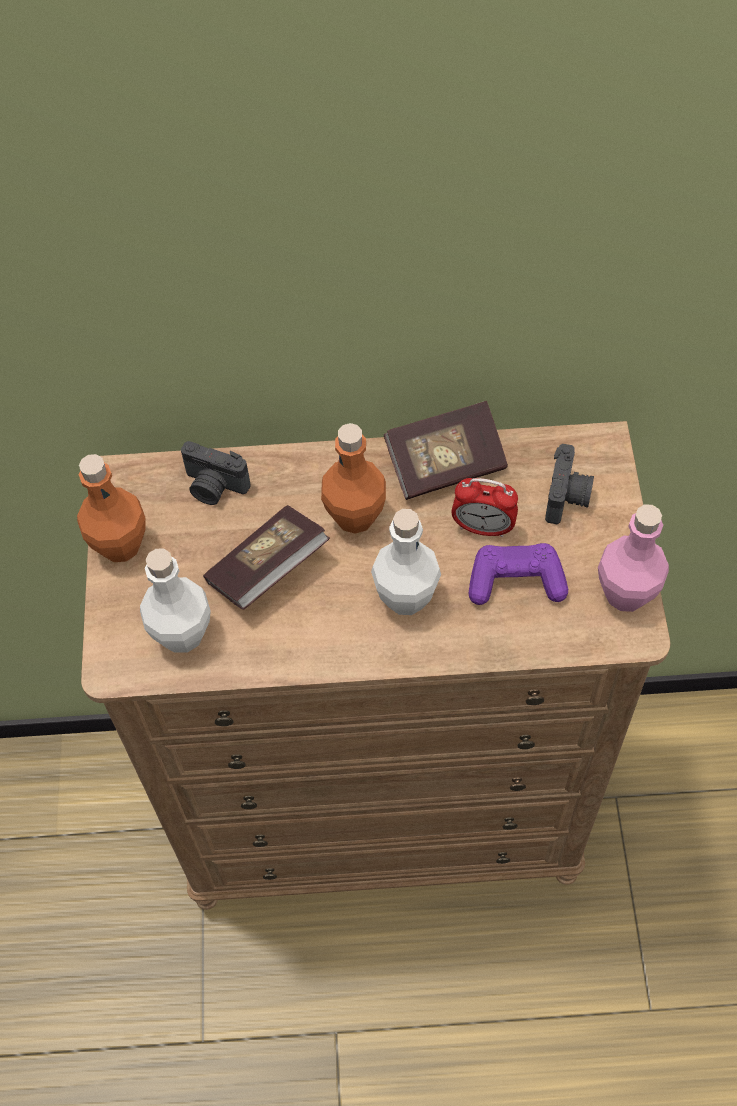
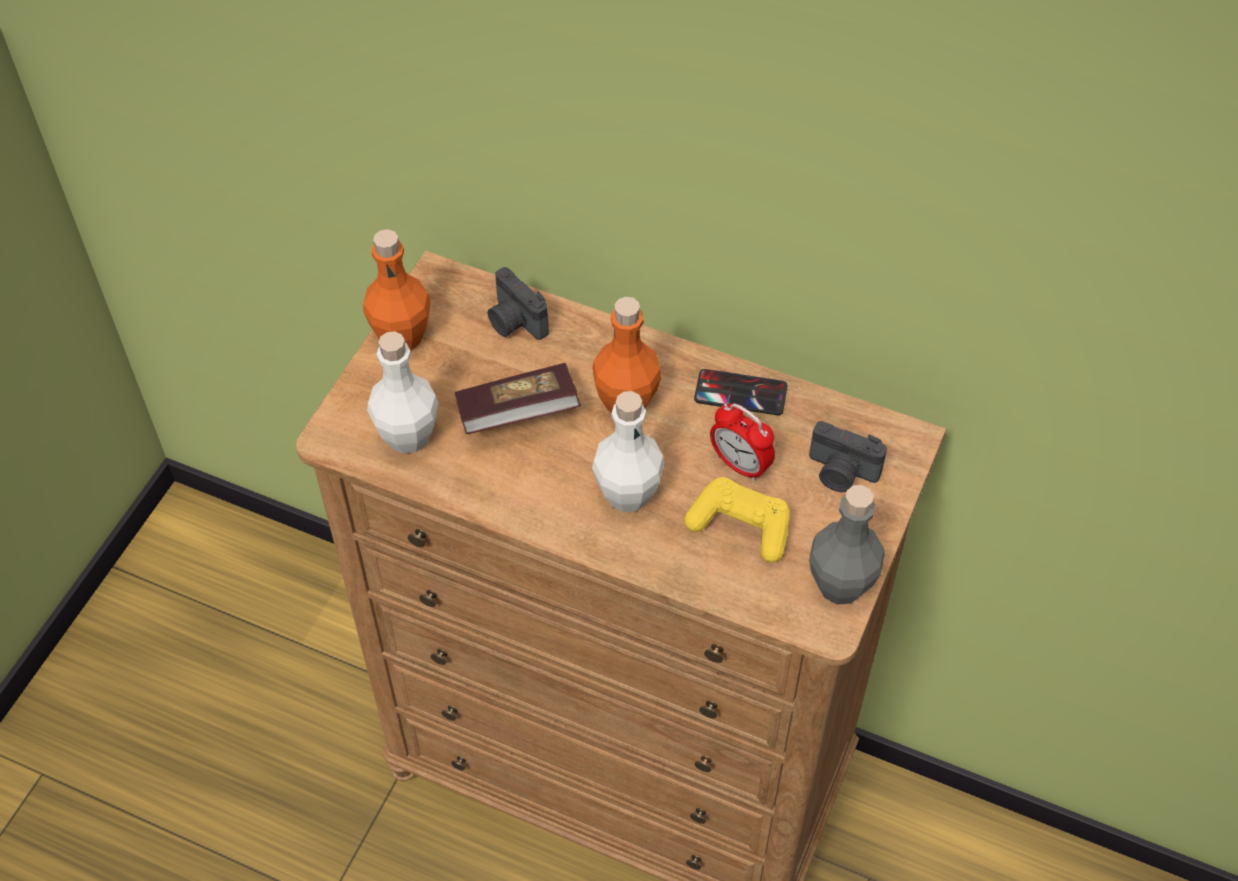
camera: 25 degrees right, 5 degrees down
(445, 464) = (740, 393): book -> phone
(516, 581) = (740, 526): purple game controller -> yellow game controller
(568, 497) = (840, 473): camera -> camera turned 75 degrees clockwise
(625, 594) = (840, 585): pink bottle -> grey bottle

